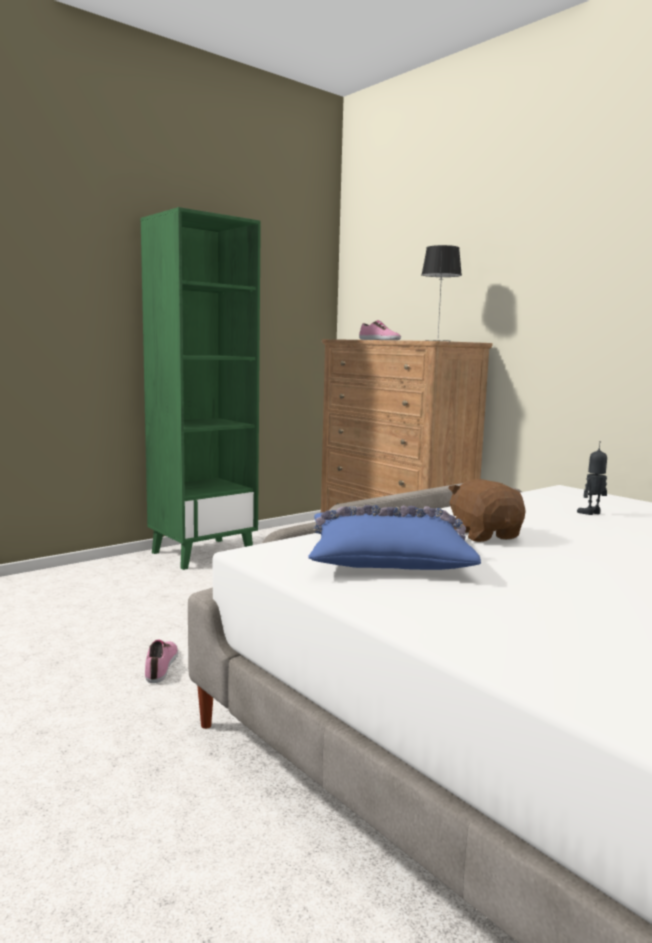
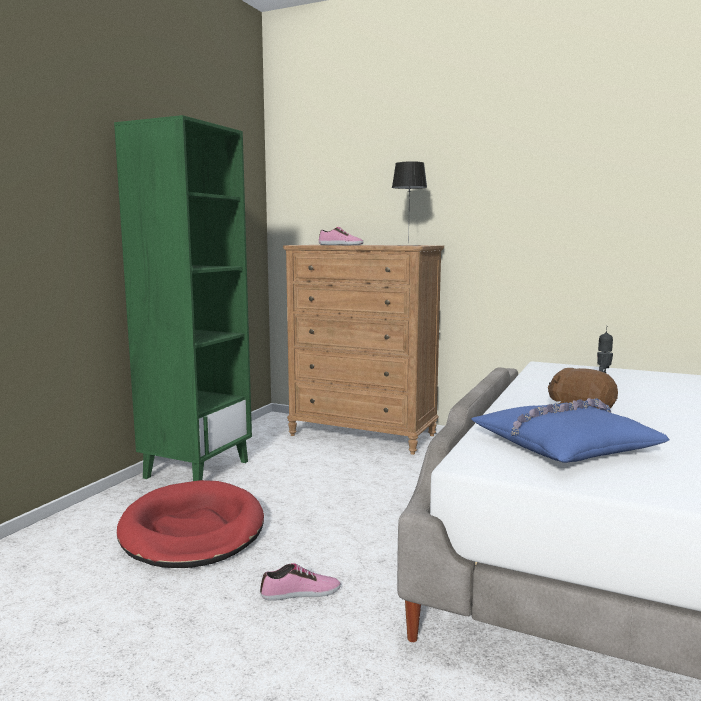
camera: 25 degrees left, 0 degrees up
(139, 599) = (192, 530): none -> red dog bed
(162, 666) = (301, 593): shoe -> shoe turned 105 degrees clockwise

